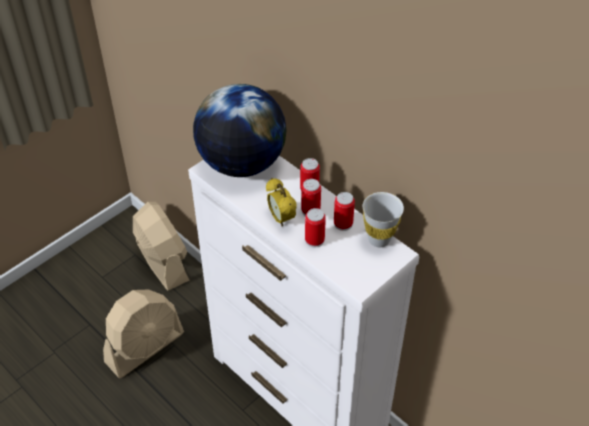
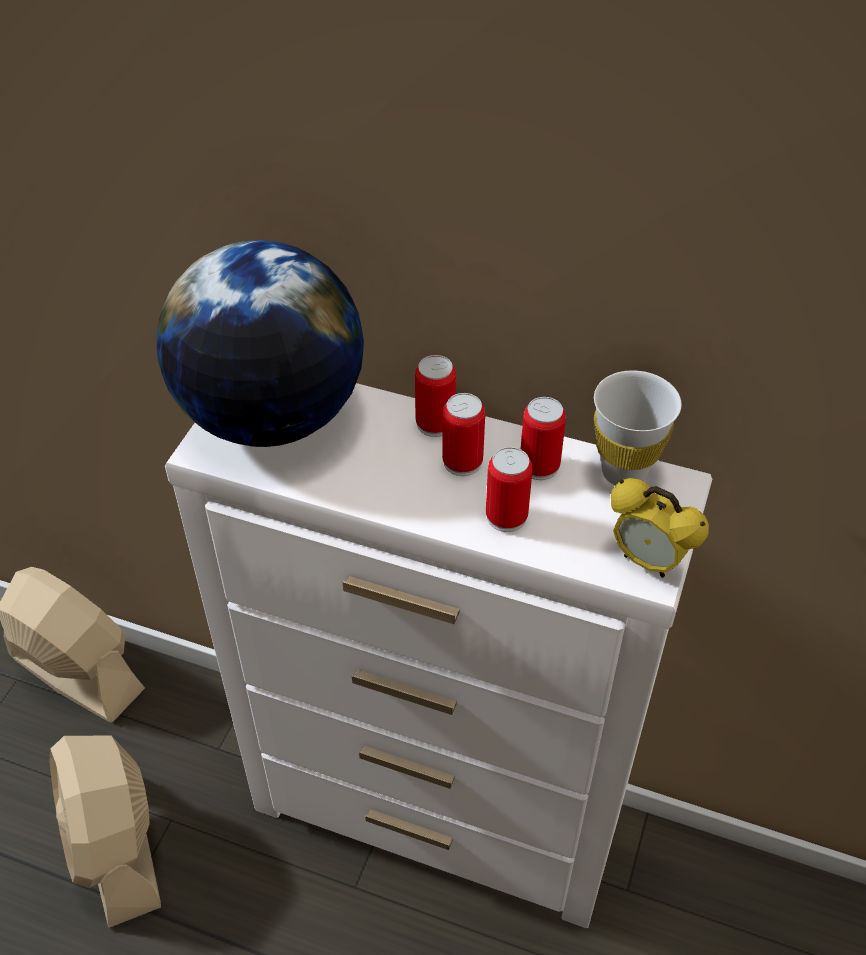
camera: 25 degrees left, 0 degrees up
(145, 347) = (117, 847): beige fan -> beige fan turned 135 degrees clockwise
(281, 219) = (415, 497): alarm clock -> alarm clock (648, 561)

